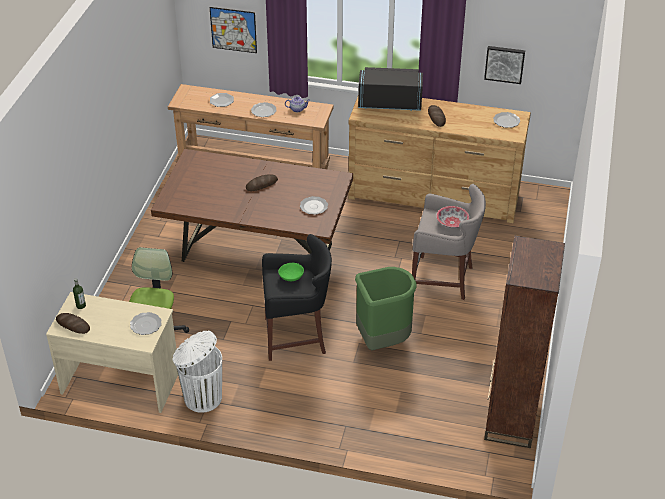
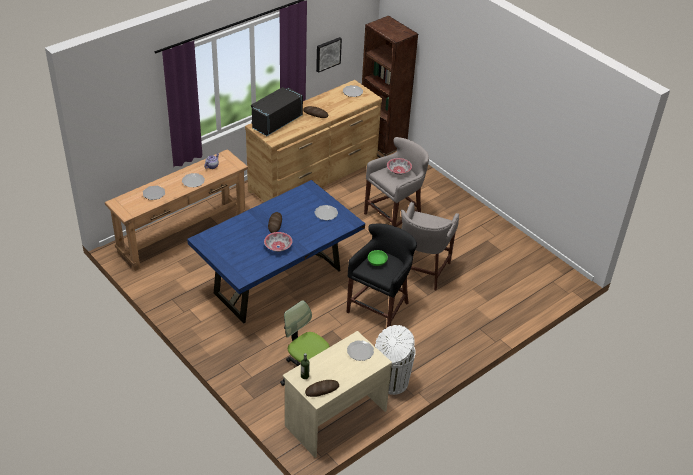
camera: 55 degrees left, 0 degrees up
(231, 202) = (278, 247): none -> bowl
(233, 30) = (133, 131): picture -> none
(258, 253) = (278, 281): brown dining table -> blue dining table
(383, 340) = (422, 272): green trash can -> grey stool
(510, 418) = (534, 258): brown bookcase -> brown bookcase (382, 146)

